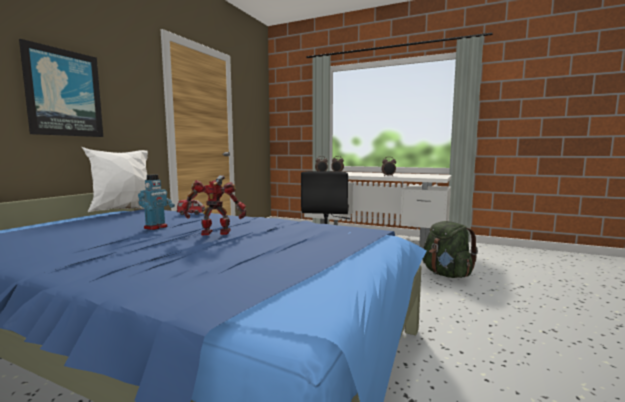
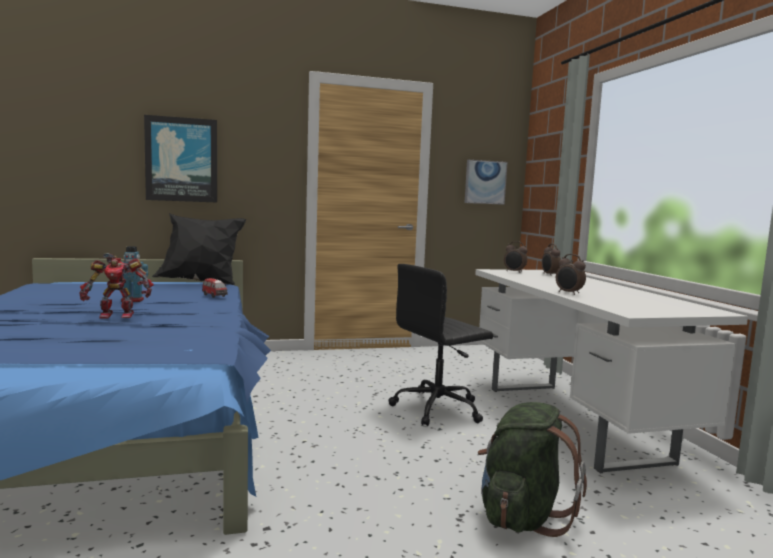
camera: 50 degrees right, 0 degrees up
(124, 211) = (200, 283): white pillow -> black pillow
(216, 233) = (117, 315): toy robot -> toy robot turned 120 degrees clockwise
(255, 124) = (485, 182): none -> picture

